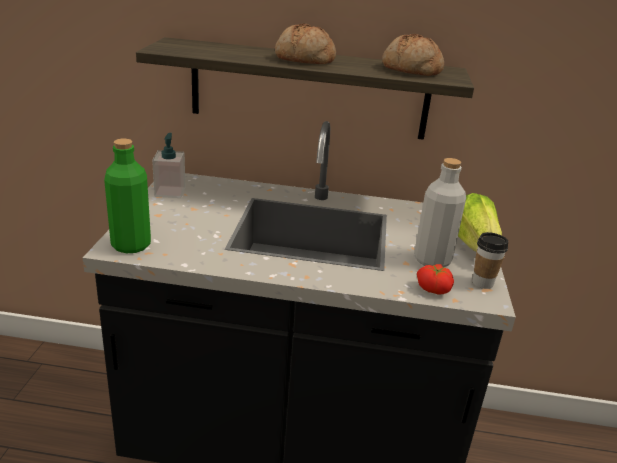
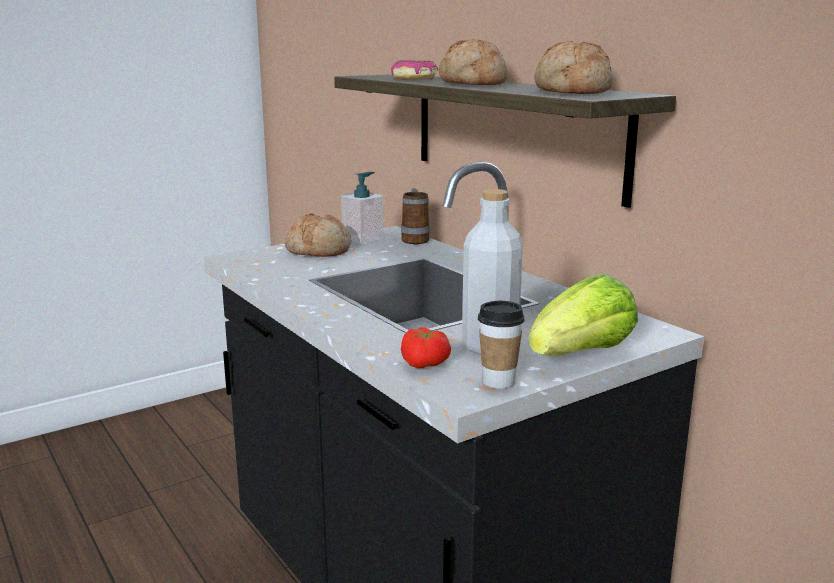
camera: 50 degrees right, 10 degrees down
(131, 245) = (249, 259): green bottle -> none
(166, 216) = (319, 250): none -> bread
(208, 181) = (415, 239): none -> mug
(227, 52) = (414, 78): none -> donut

